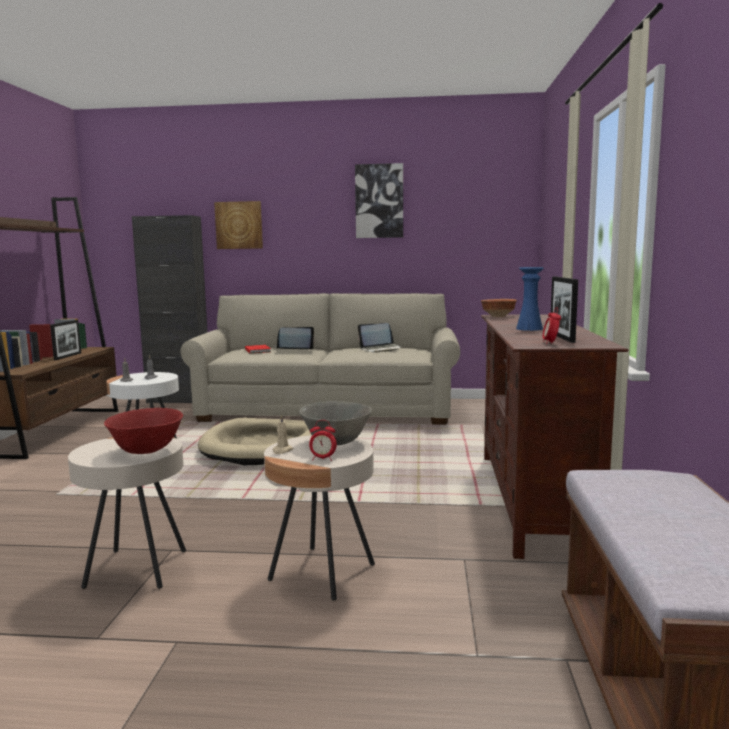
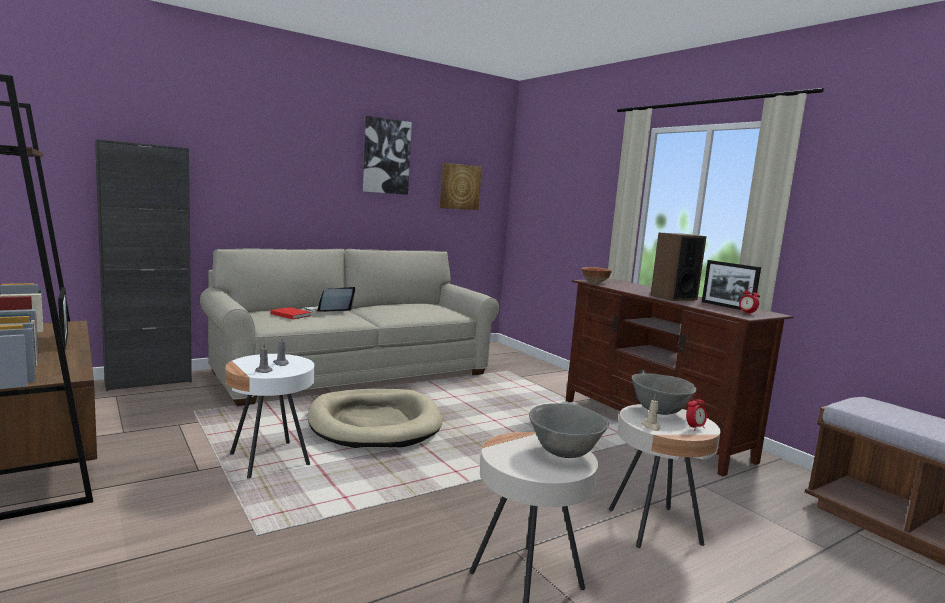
camera: 40 degrees left, 0 degrees up
(147, 451) = (564, 452): red bowl -> grey bowl
(239, 225) = (232, 164): picture -> picture (459, 187)
(381, 349) = (410, 307): laptop -> none
(529, 329) = (673, 297): blue vase -> speaker

